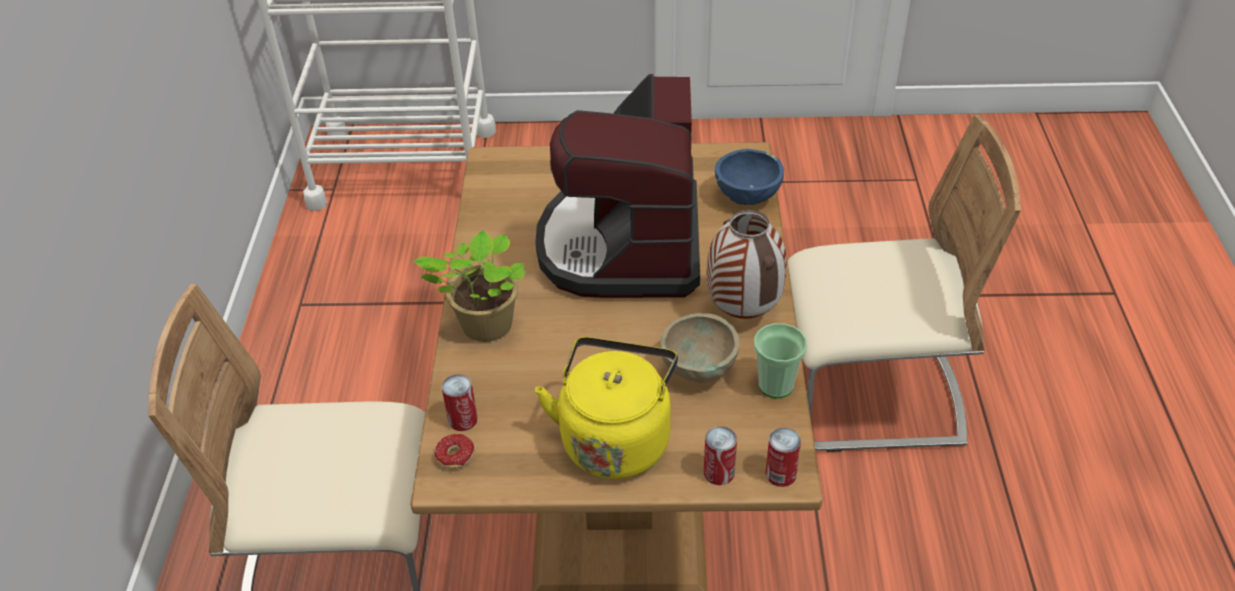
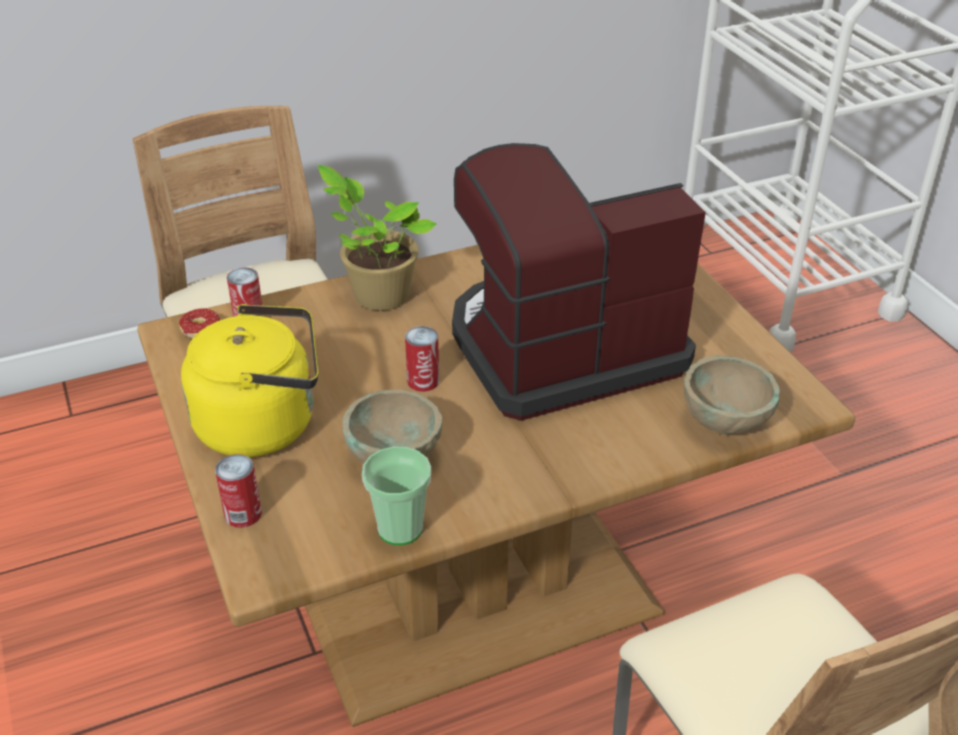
camera: 65 degrees right, 5 degrees down
(741, 312) = (508, 469): vase -> none
(748, 197) = (724, 423): blue bowl -> beige bowl
(780, 474) = (258, 566): can -> can (423, 381)

